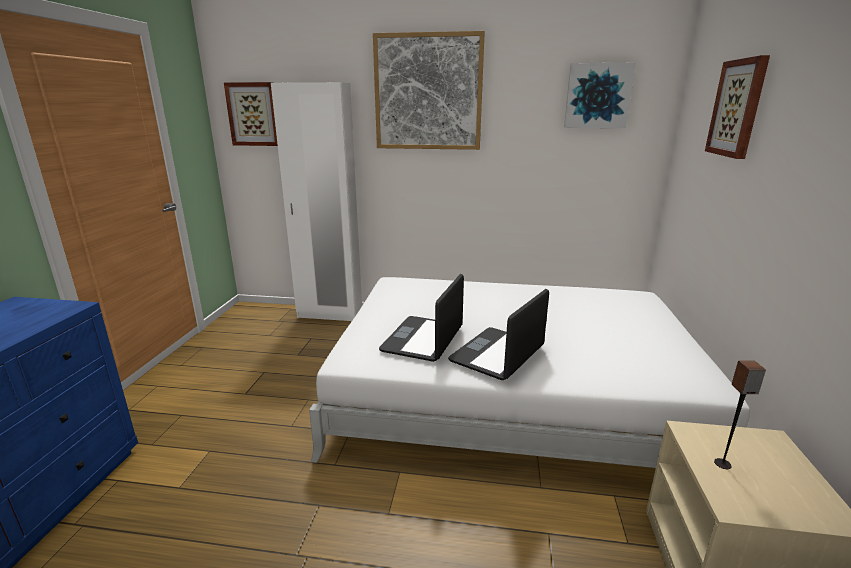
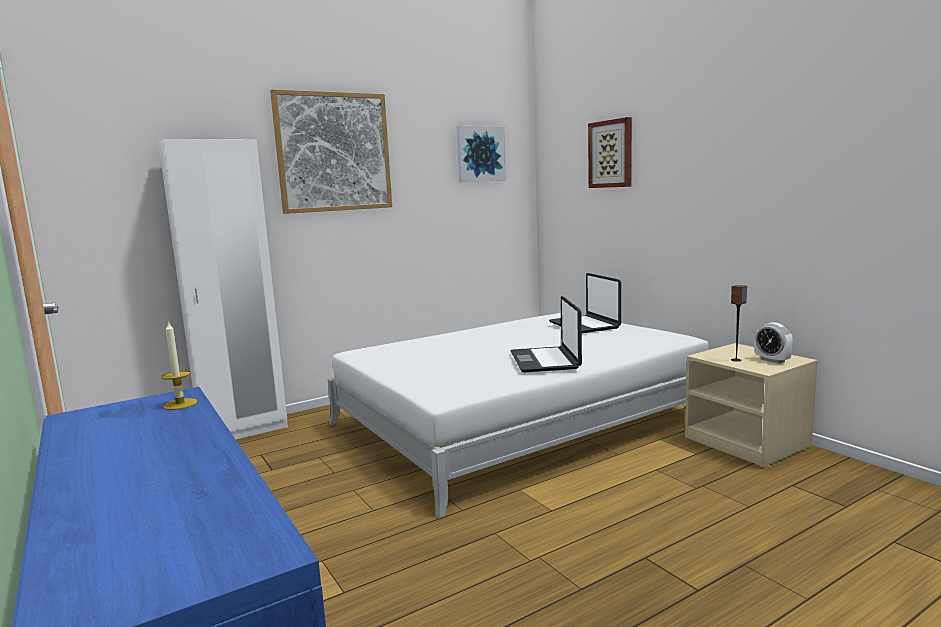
camera: 40 degrees left, 10 degrees down
(48, 316) = (180, 404): none -> candle
(254, 114) = (107, 182): picture -> none
(424, 339) = (475, 370): laptop -> laptop (585, 325)
(783, 495) = (772, 360): none -> alarm clock

